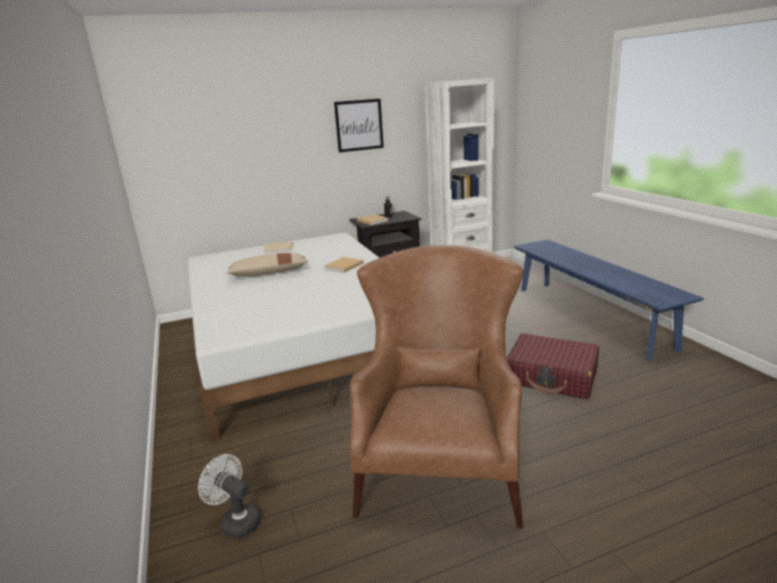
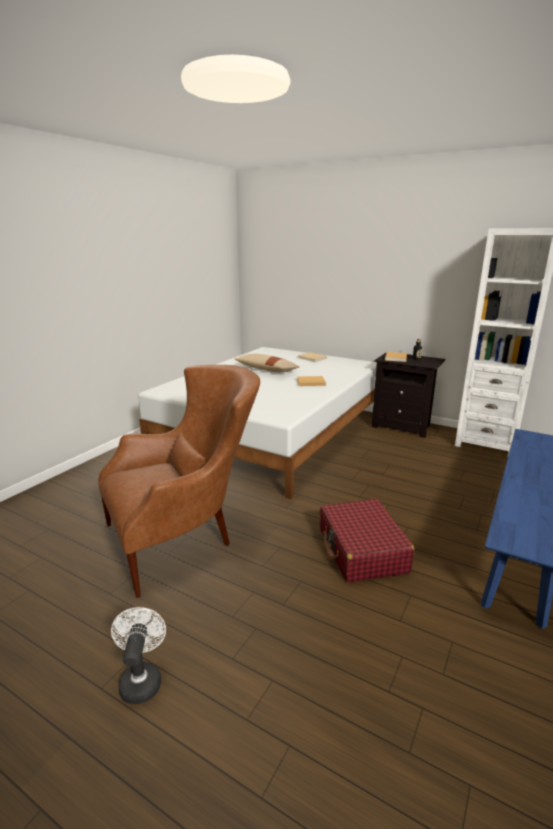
camera: 50 degrees right, 0 degrees up
(236, 521) = (82, 491): white fan -> white fan (141, 679)
(359, 125) = (414, 266): picture -> none

